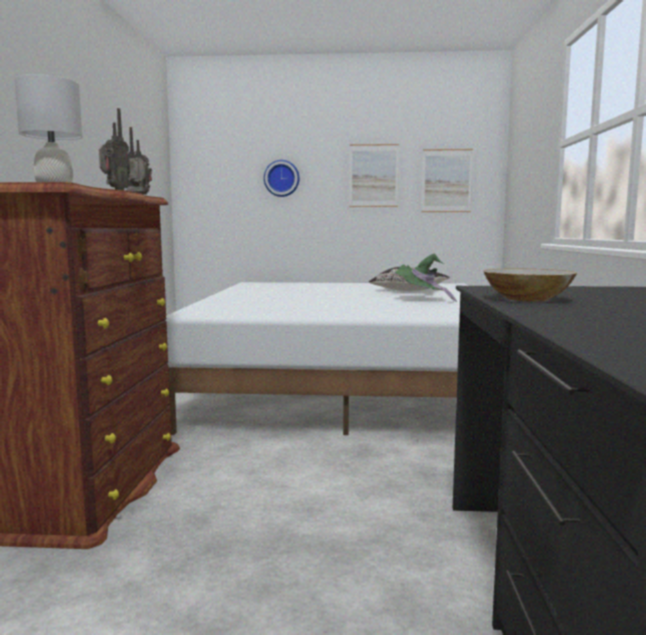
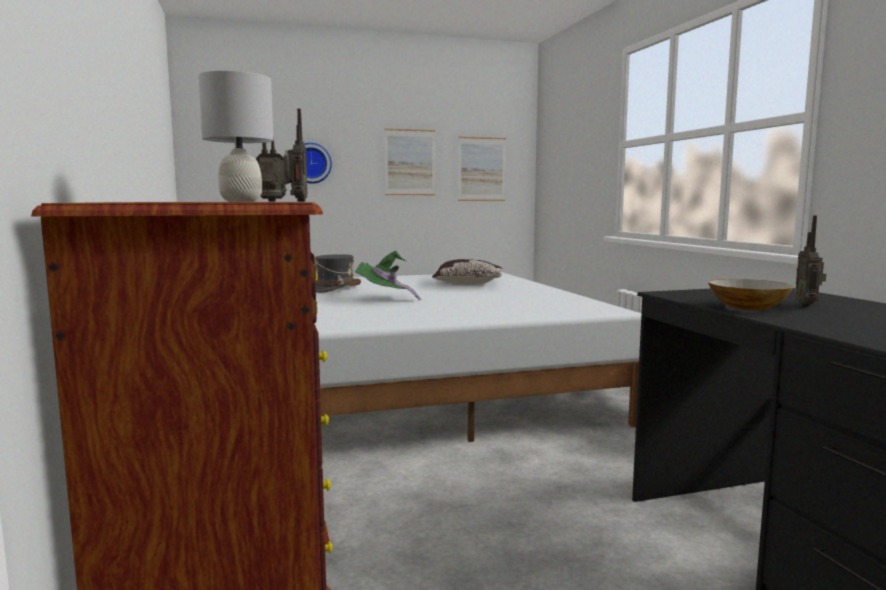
camera: 20 degrees left, 0 degrees up
(281, 289) = (335, 289): none -> grey hat
(422, 300) = (501, 295): green hat -> green hat (385, 299)
(611, 300) = (808, 305): none -> radio

